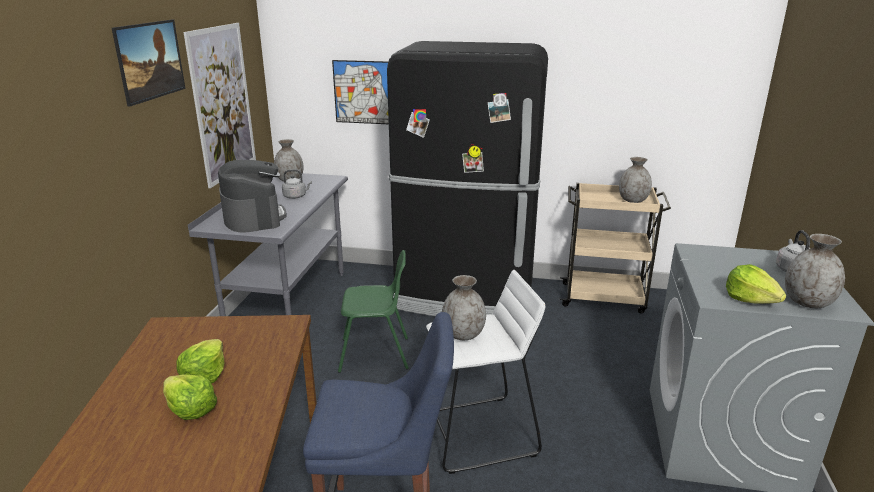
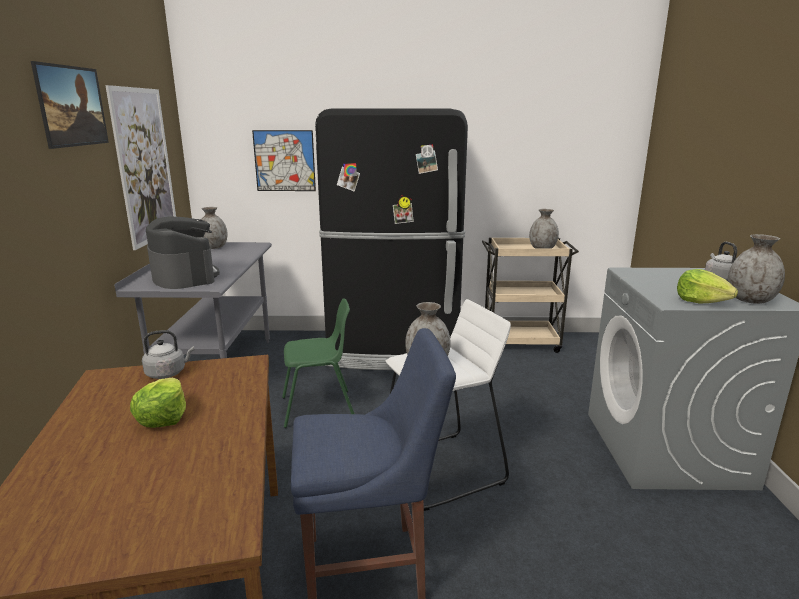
camera: 10 degrees left, 5 degrees down
(190, 410) = (154, 454): lettuce -> none
(296, 196) = (224, 259): grey kettle -> grey kettle (168, 373)

